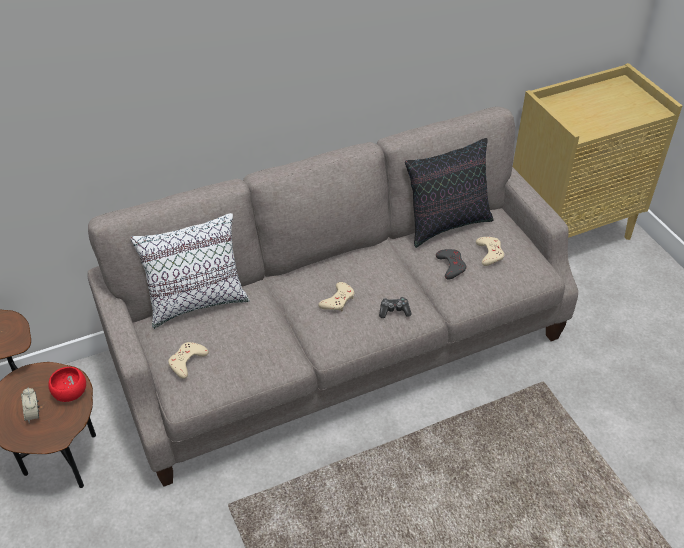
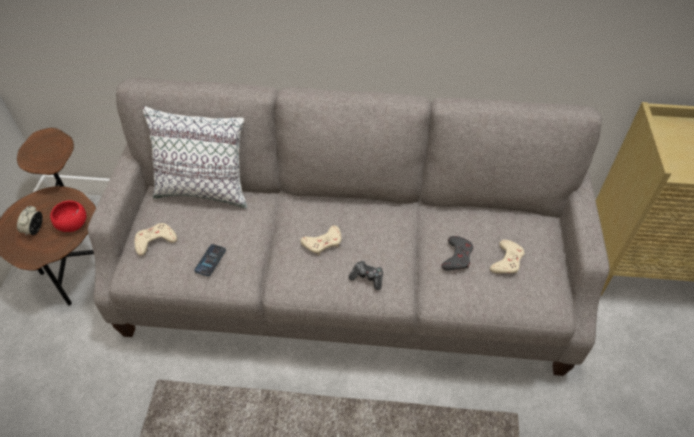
camera: 30 degrees right, 5 degrees up
(252, 355) = (210, 260): none -> phone
(447, 226) = (483, 213): black pillow -> none

